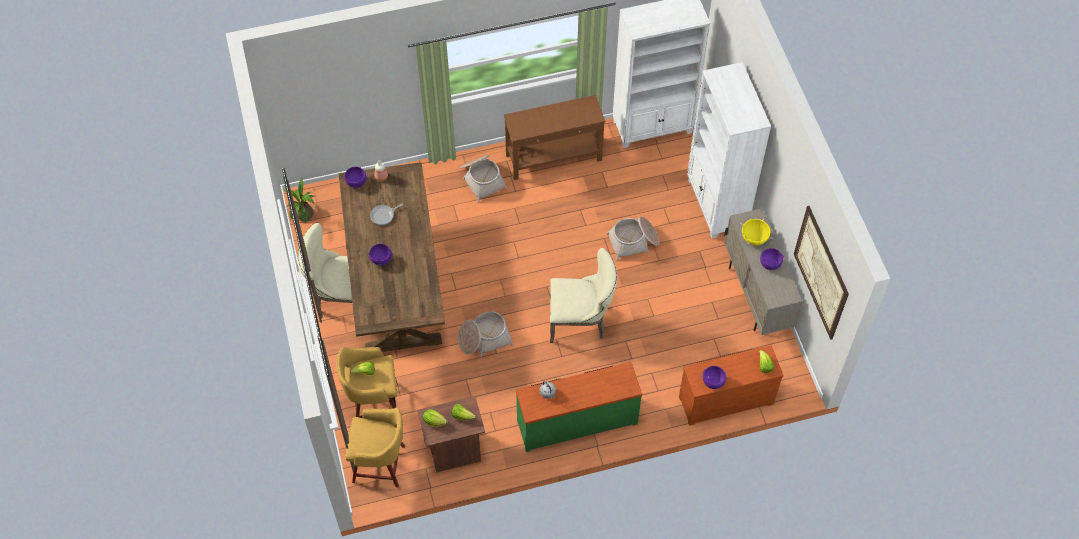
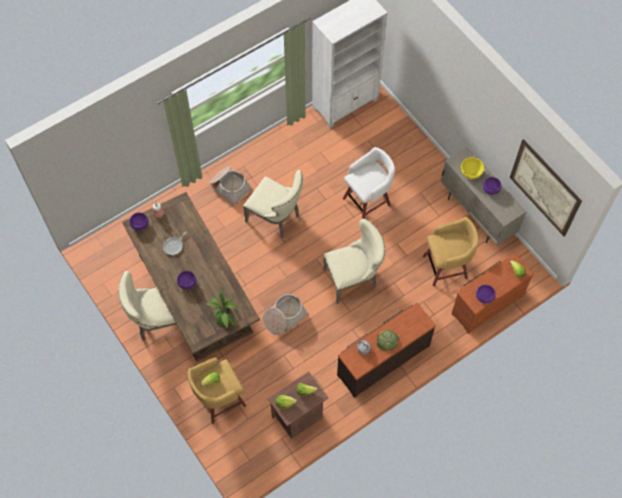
camera: 20 degrees left, 5 degrees up
(303, 216) = (97, 263): potted plant -> potted plant (225, 319)
(381, 464) = (245, 448): yellow stool -> yellow stool (446, 267)
(520, 228) = (276, 218): none -> beige chair
(554, 158) = (279, 152): brown console table -> none
(576, 421) = (382, 359): green dresser -> brown dresser
(578, 392) = (387, 340): none -> bread
(633, 242) = (368, 201): basket -> white stool
(716, 205) = (418, 152): white bookcase -> none

